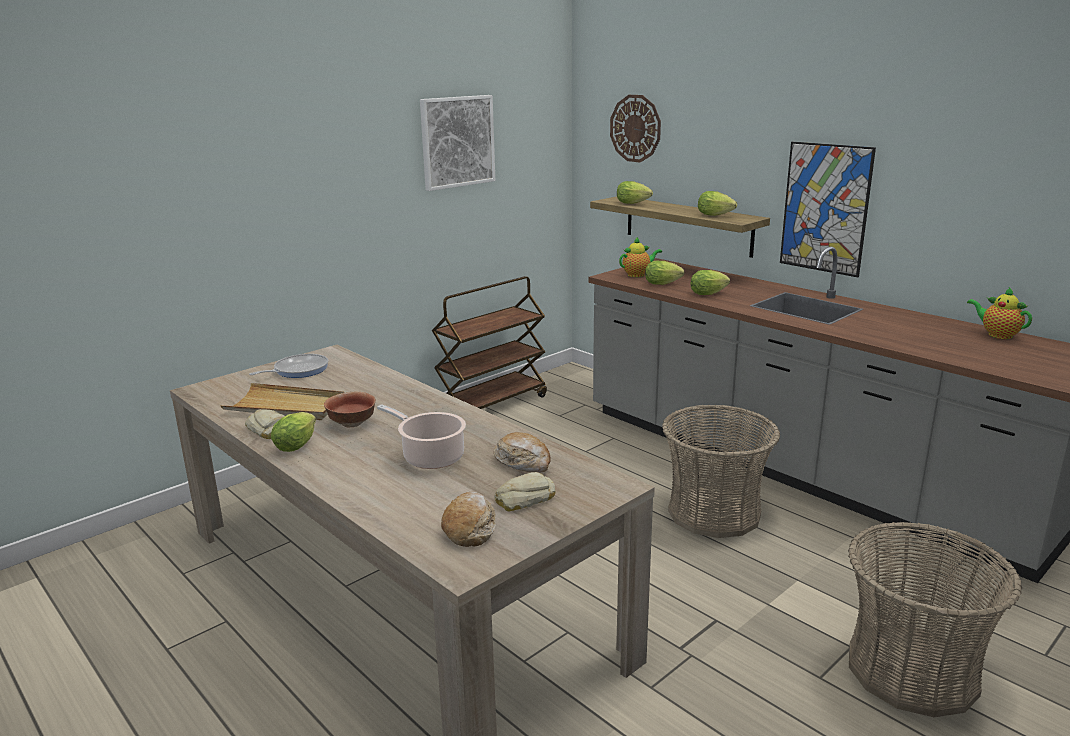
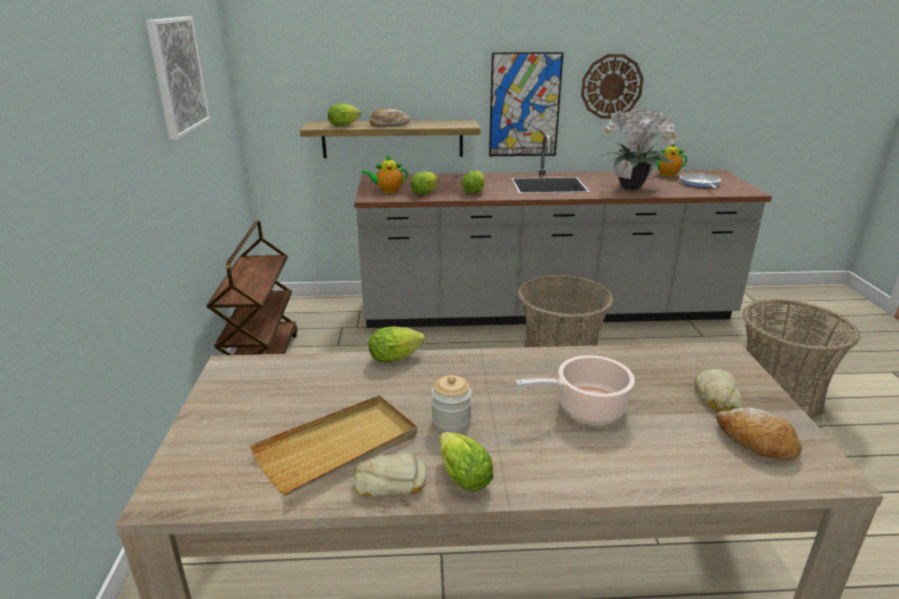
camera: 50 degrees left, 5 degrees up
(298, 370) = (243, 403): frying pan -> frying pan (699, 184)
(353, 423) = (451, 421): bowl -> jar
(523, 462) = (645, 371): bread -> bread (389, 125)
(635, 128) = (319, 51): wall clock -> wall clock (611, 86)
(638, 275) = (387, 191): teapot -> teapot turned 120 degrees counterclockwise
(717, 215) = (440, 124): lettuce -> lettuce (398, 357)
(896, 334) = (632, 188): none -> potted plant

